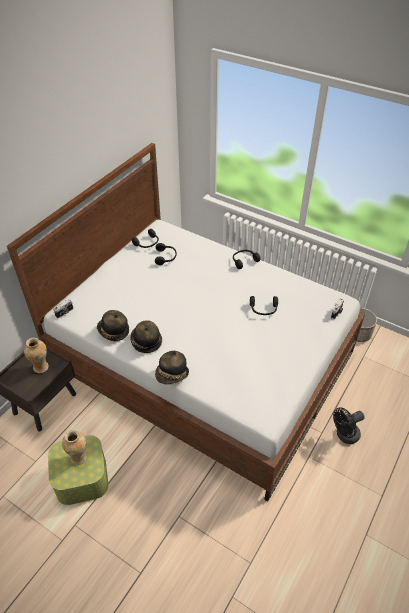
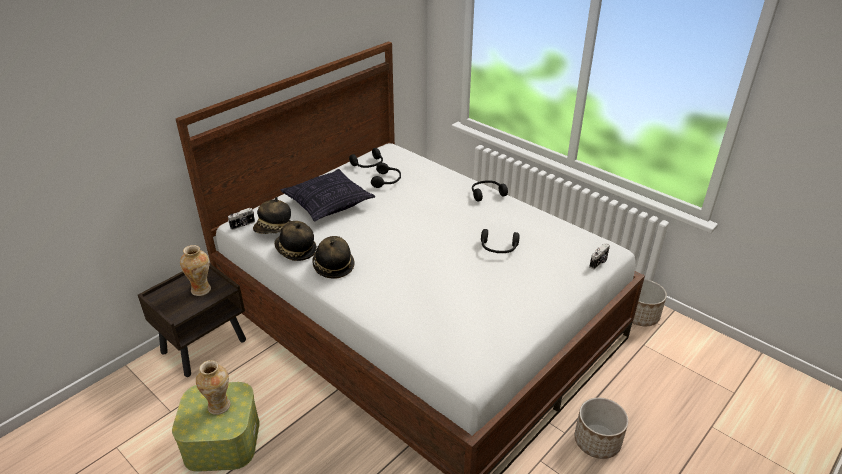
camera: 10 degrees right, 10 degrees down
(126, 285) = (328, 204): none -> pillow
(172, 375) = (355, 307): hat -> hat (274, 230)
(344, 436) = (597, 441): black fan -> planter

